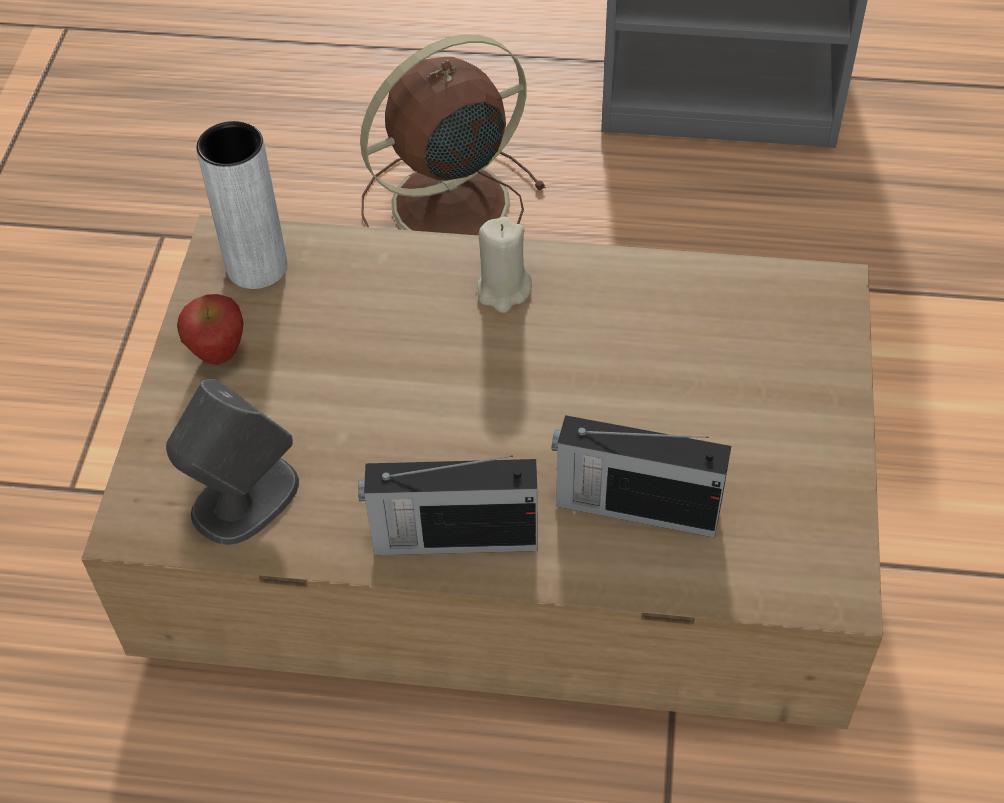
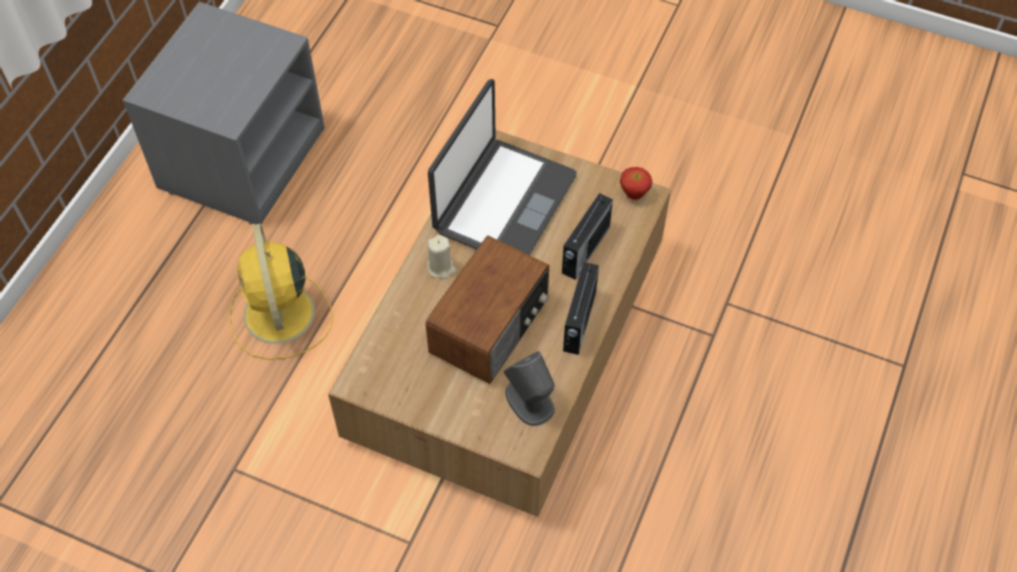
camera: 75 degrees left, 5 degrees up
(218, 355) = (435, 398): apple -> apple (634, 194)
(257, 267) = (380, 371): grey vase -> none
(397, 397) = (491, 326): none -> radio
(445, 206) = (280, 316): brown fan -> yellow fan
(694, 343) = (503, 202): none -> laptop

